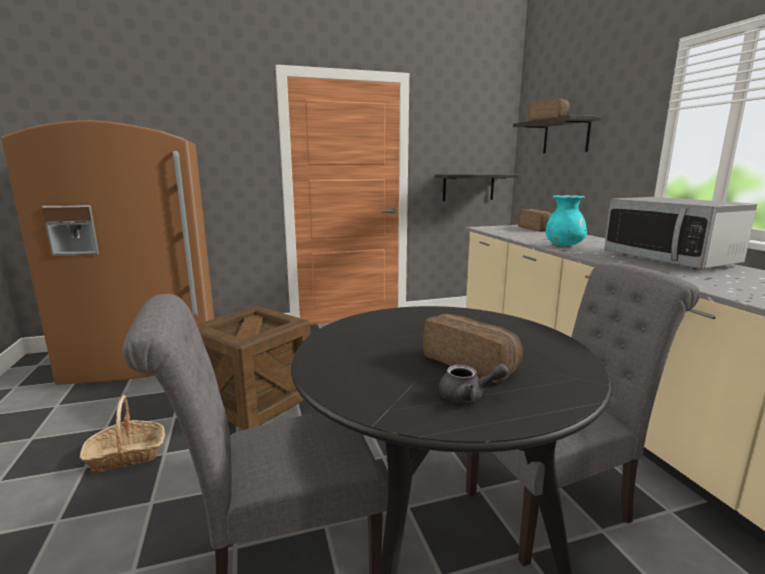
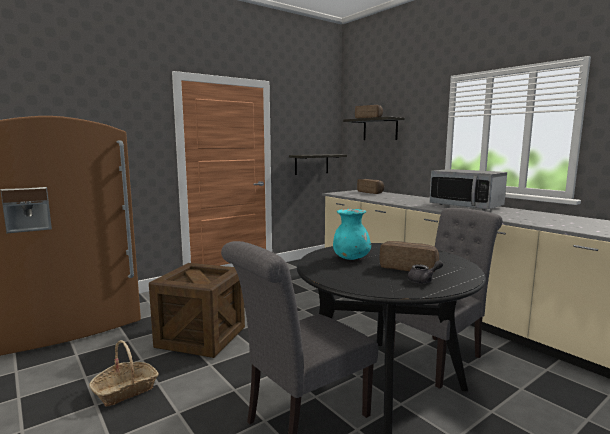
camera: 20 degrees left, 5 degrees down
(564, 245) = (401, 201): turquoise vase -> turquoise vase (351, 258)

